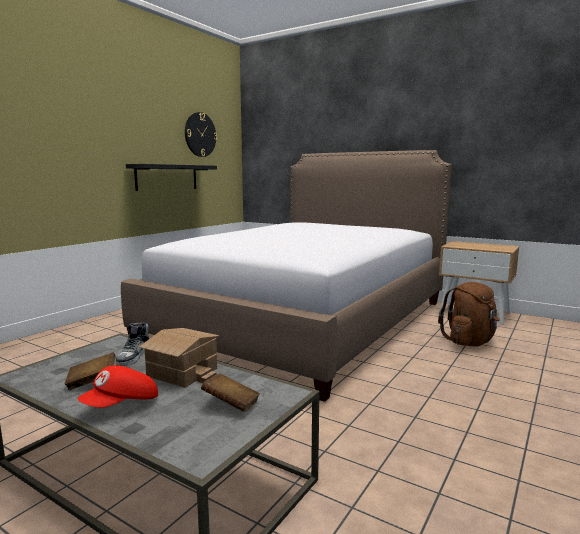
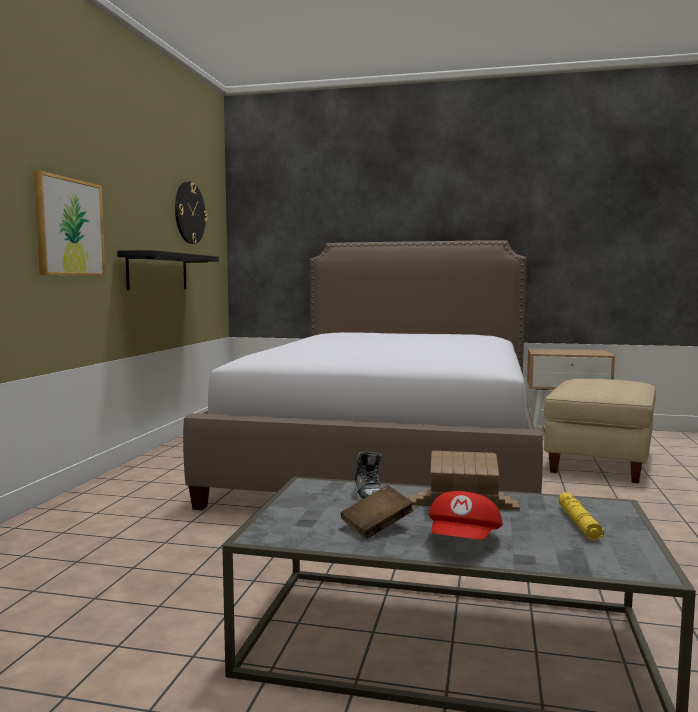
camera: 20 degrees left, 5 degrees down
(79, 150) = (69, 227): none -> picture
(231, 404) = (579, 523): brown book -> yellow flashlight
(469, 342) = (598, 461): brown backpack -> beige ottoman

